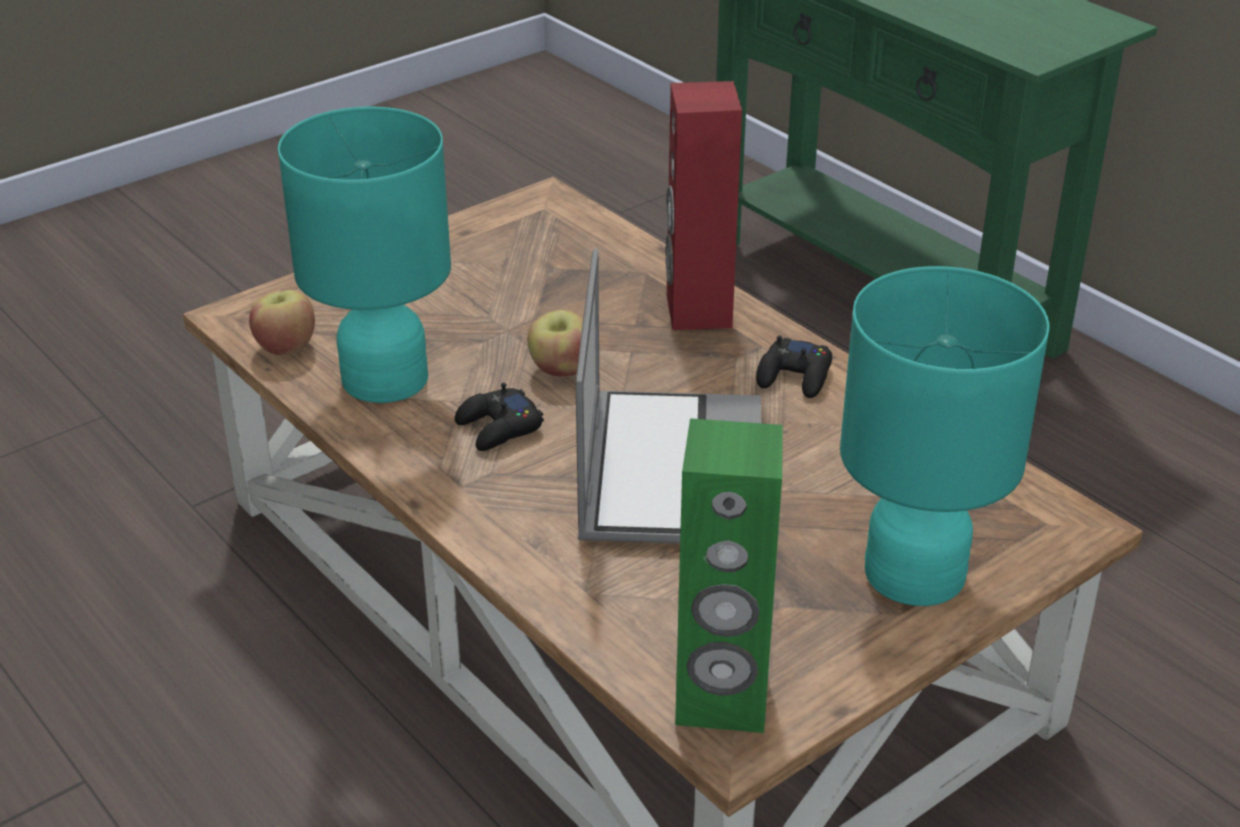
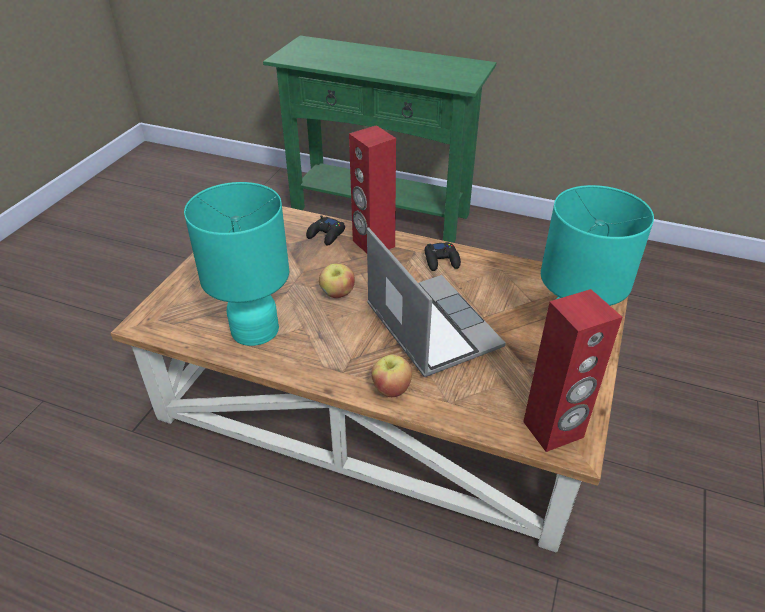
camera: 30 degrees left, 5 degrees up
(286, 346) = (186, 331): apple -> apple (391, 388)
(498, 428) = (334, 334): black game controller -> black game controller (326, 235)
(722, 701) = (553, 430): green speaker -> red speaker

